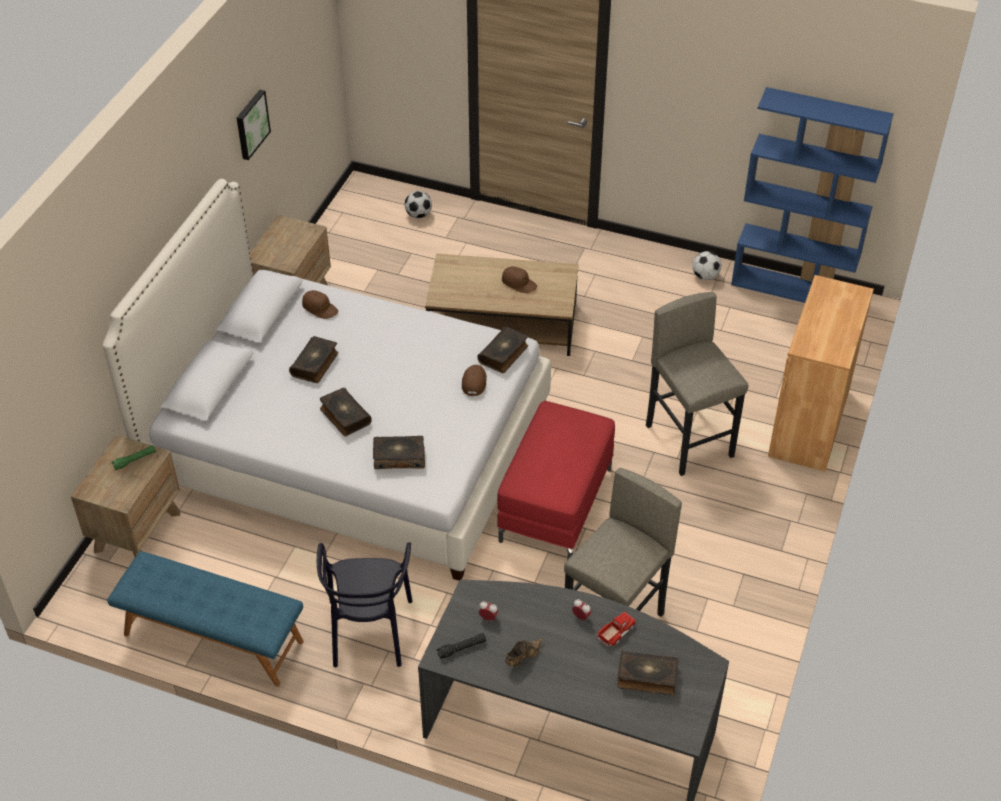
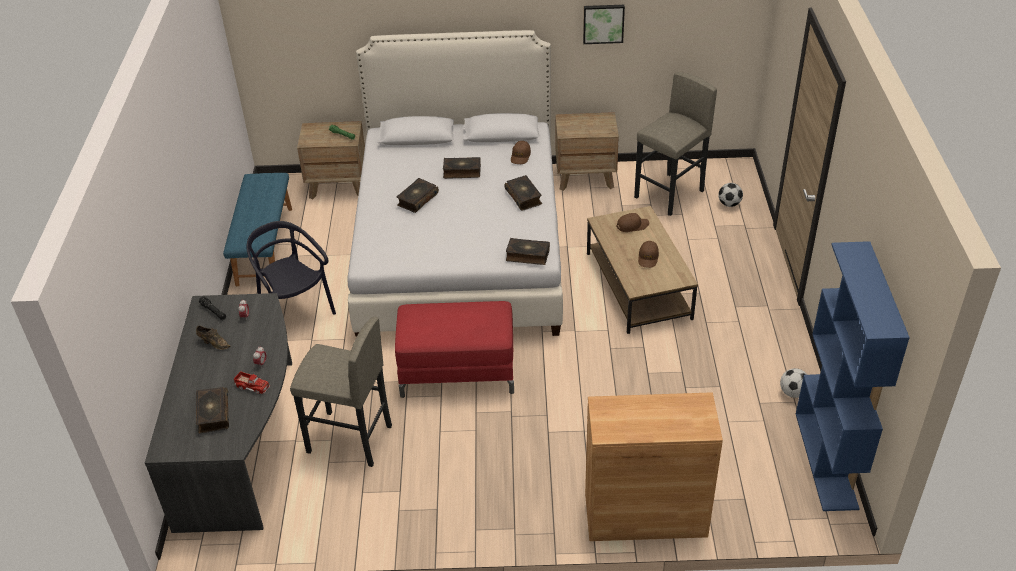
camera: 70 degrees right, 5 degrees down
(369, 631) = (295, 312): black chair -> black chair turned 75 degrees clockwise
(399, 457) = (389, 235): book -> book (524, 197)
(474, 382) = (487, 249): brown cap -> brown cap (632, 226)
(689, 441) = (573, 435): grey stool -> grey stool (670, 194)

